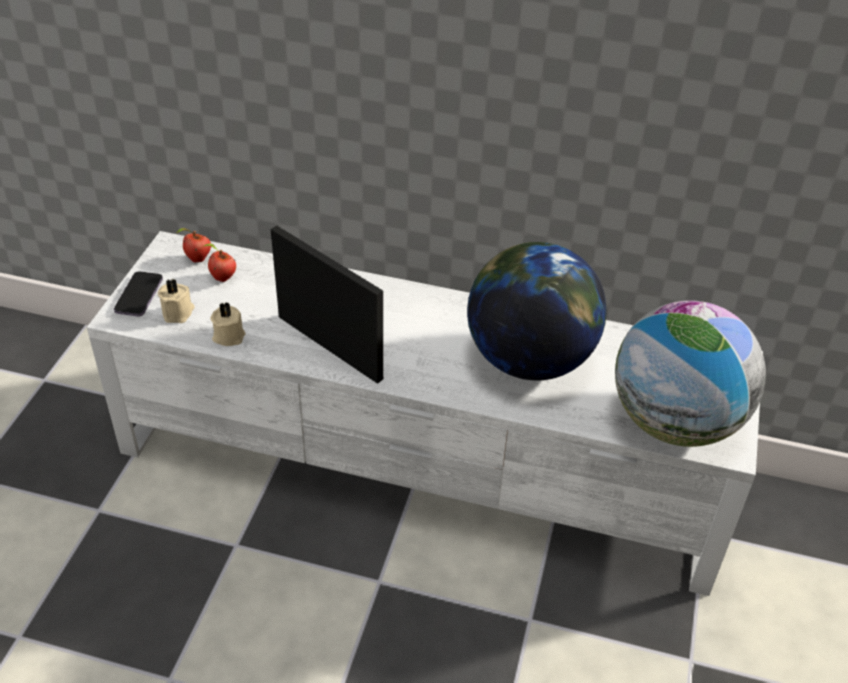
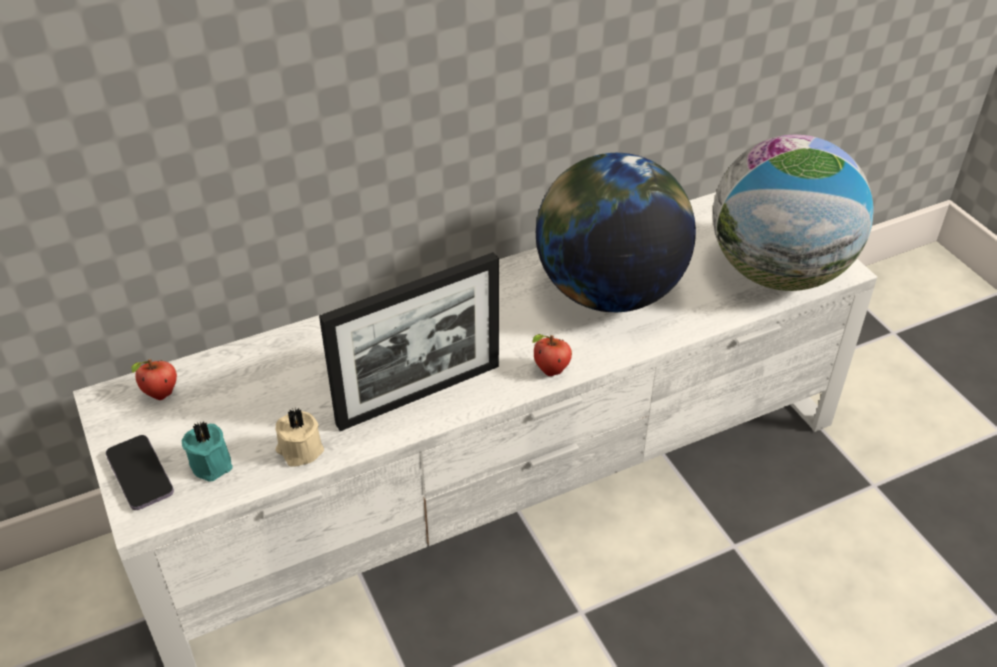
camera: 40 degrees left, 0 degrees up
(179, 312) = (212, 462): beige candle -> turquoise candle
(222, 278) = (215, 397): apple -> apple (550, 371)
(329, 347) = (419, 395): picture frame -> picture frame turned 150 degrees clockwise

